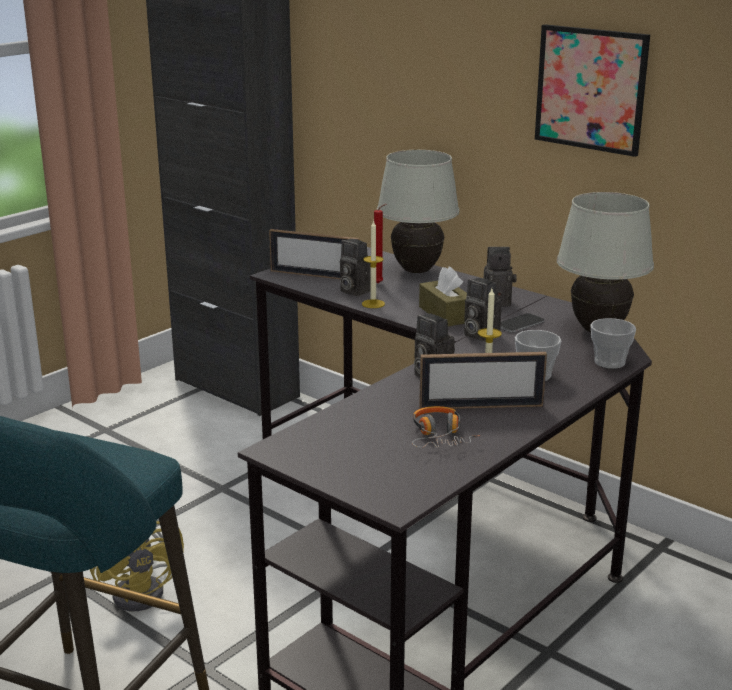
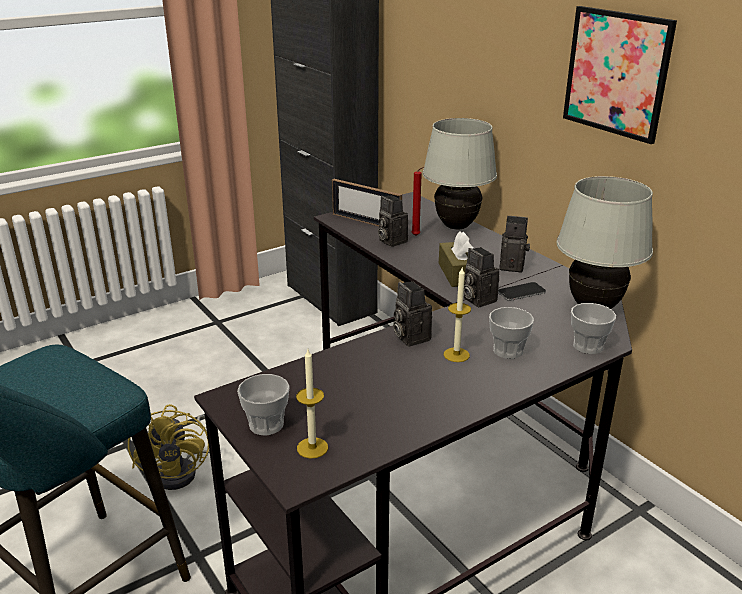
camera: 15 degrees right, 5 degrees up
(333, 465) = (266, 424): none -> cup
(373, 304) = (400, 256): candle -> candle (312, 448)
(440, 436) = (381, 407): headphones -> none
(481, 406) = (438, 379): picture frame -> none

